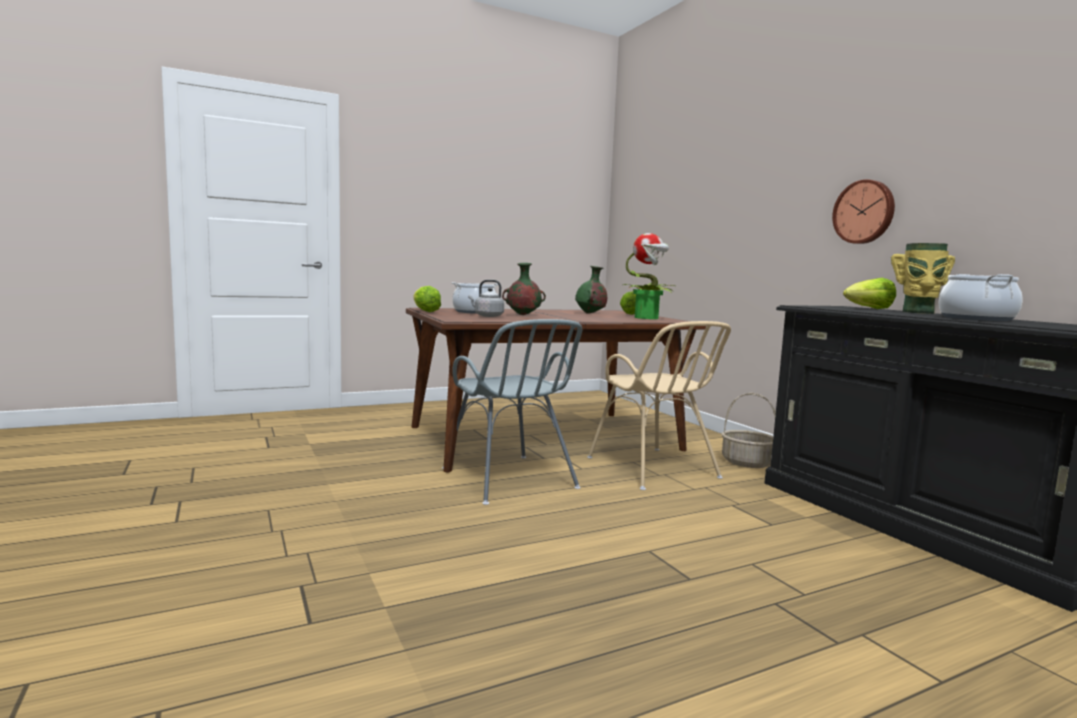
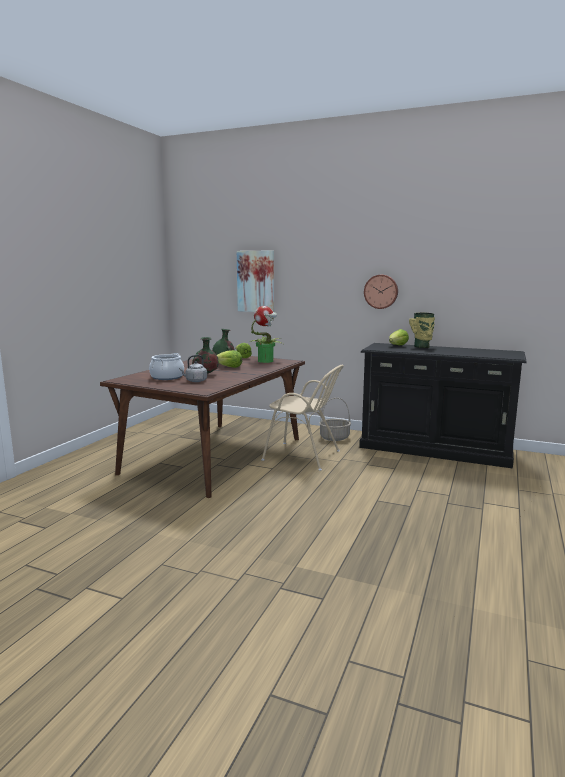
camera: 40 degrees left, 5 degrees up
(425, 311) = (139, 384): lettuce -> lettuce (229, 367)
(510, 479) = (252, 488): grey chair -> none
(693, 212) = (256, 281): none -> picture
(976, 319) = (457, 351): cooking pot -> none

